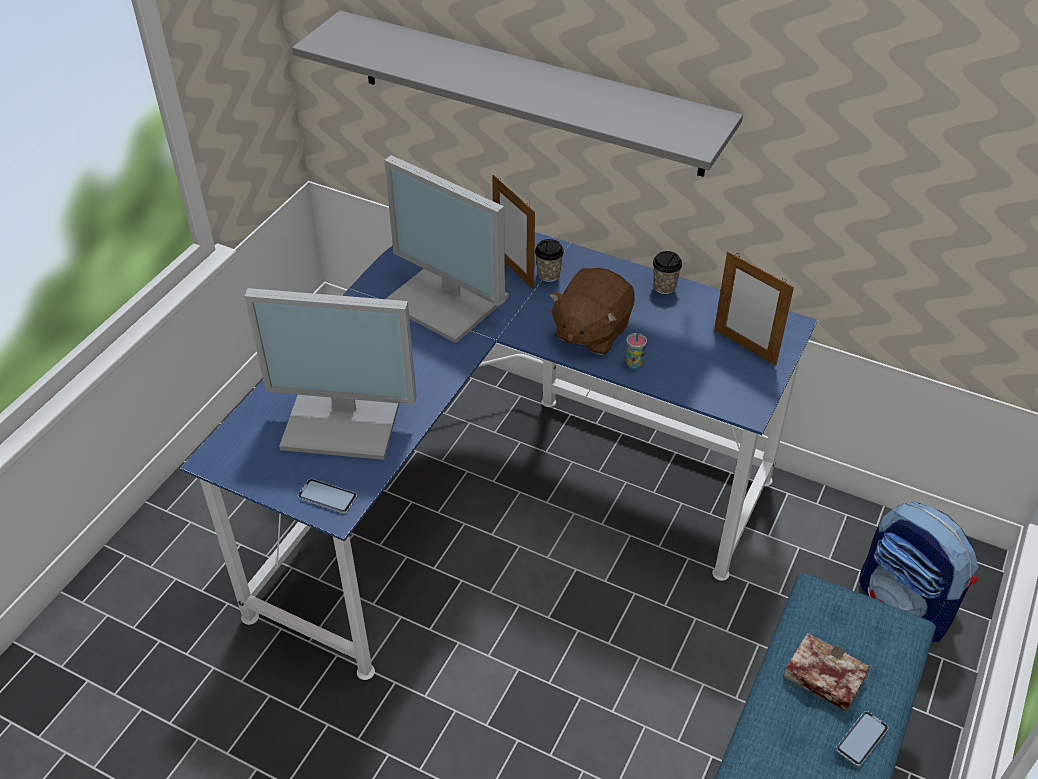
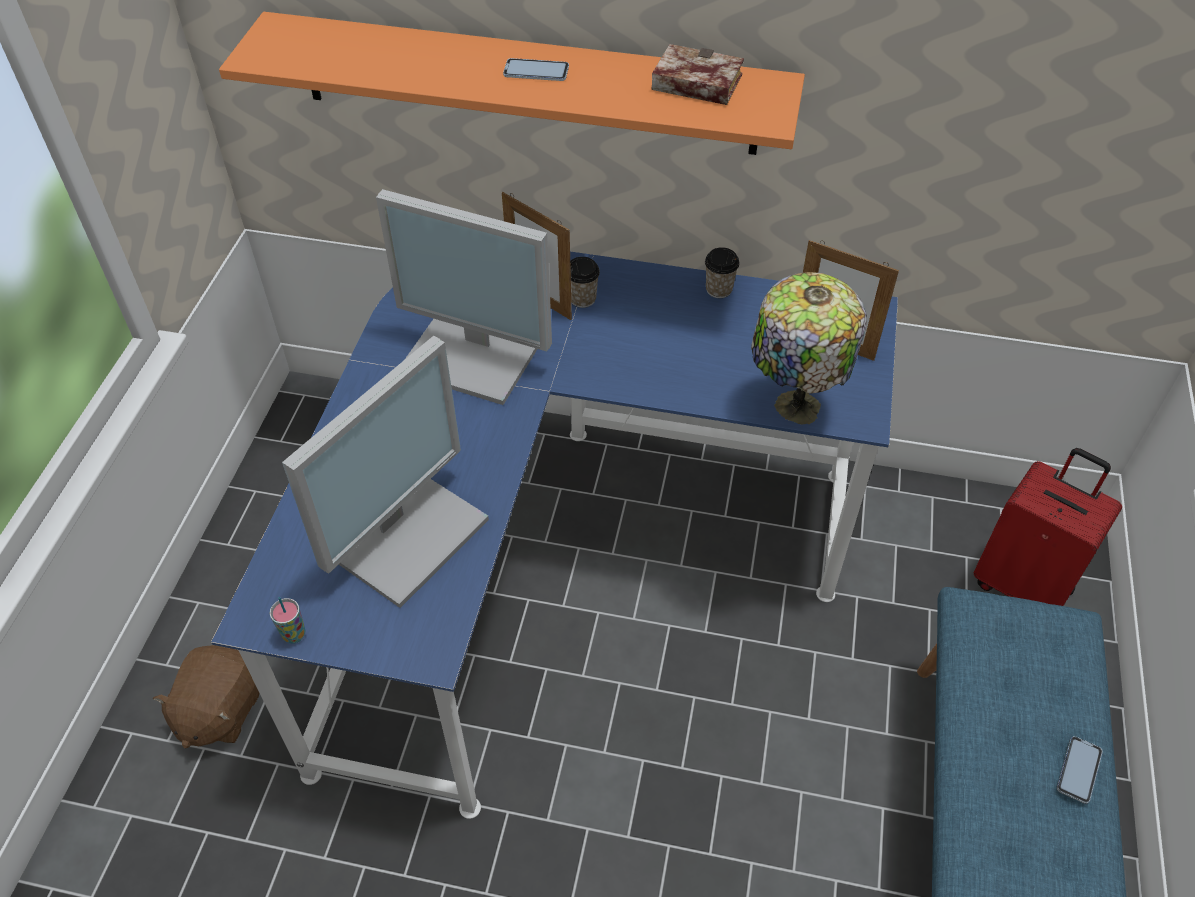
camera: 15 degrees left, 5 degrees up
(327, 497) = (414, 638): phone -> phone (536, 71)
(345, 418) = (402, 529): monitor -> monitor turned 45 degrees counterclockwise
(528, 93) = (527, 84): grey shelf -> orange shelf
(591, 331) = (655, 359): brown plush toy -> brown plush toy (219, 710)
(634, 364) = (718, 390): cup -> cup (294, 635)
(692, 388) = (793, 407): none -> table lamp
(820, 676) = (1011, 707): book -> book (692, 84)
(905, 605) = (1023, 585): backpack -> red suitcase

